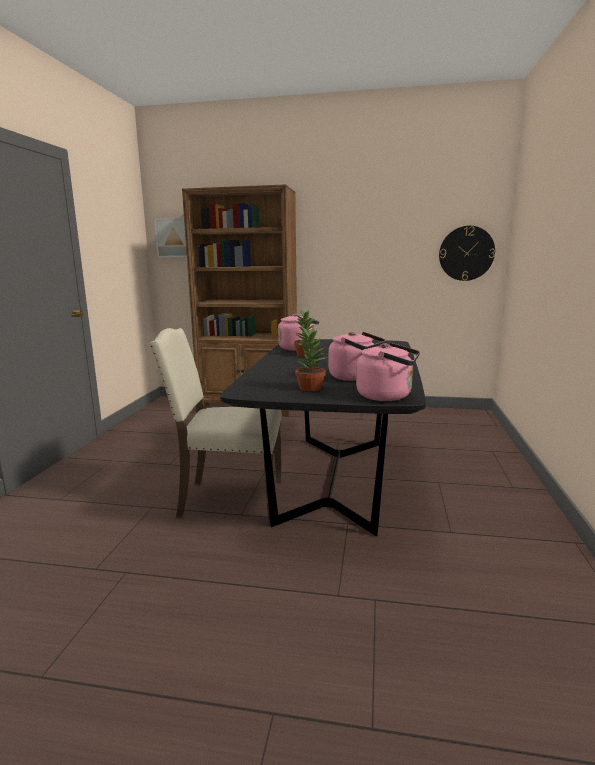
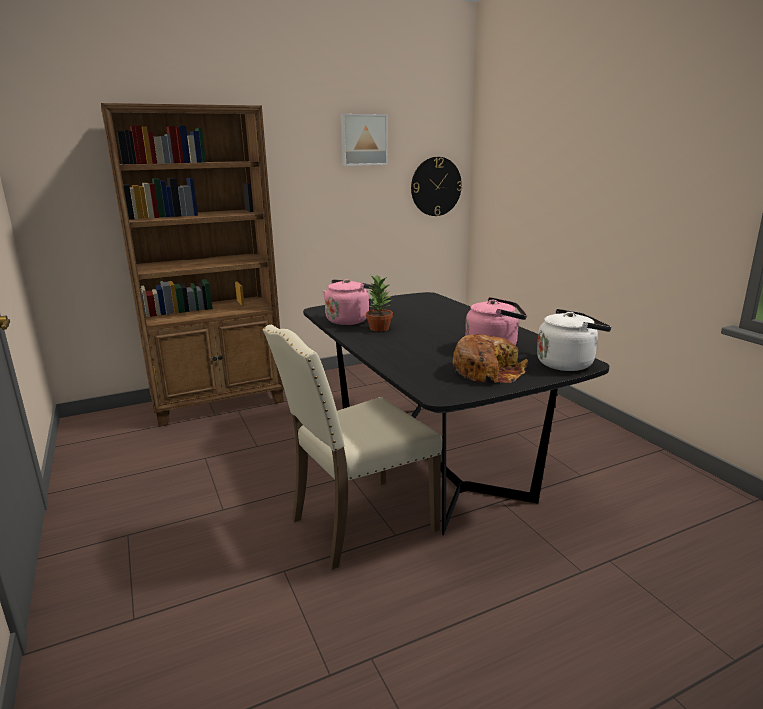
camera: 35 degrees left, 5 degrees up
(175, 238) = (58, 174): picture -> picture (363, 140)
(310, 388) = (487, 371): potted plant -> bread
(387, 396) = (568, 363): pink kettle -> white kettle

